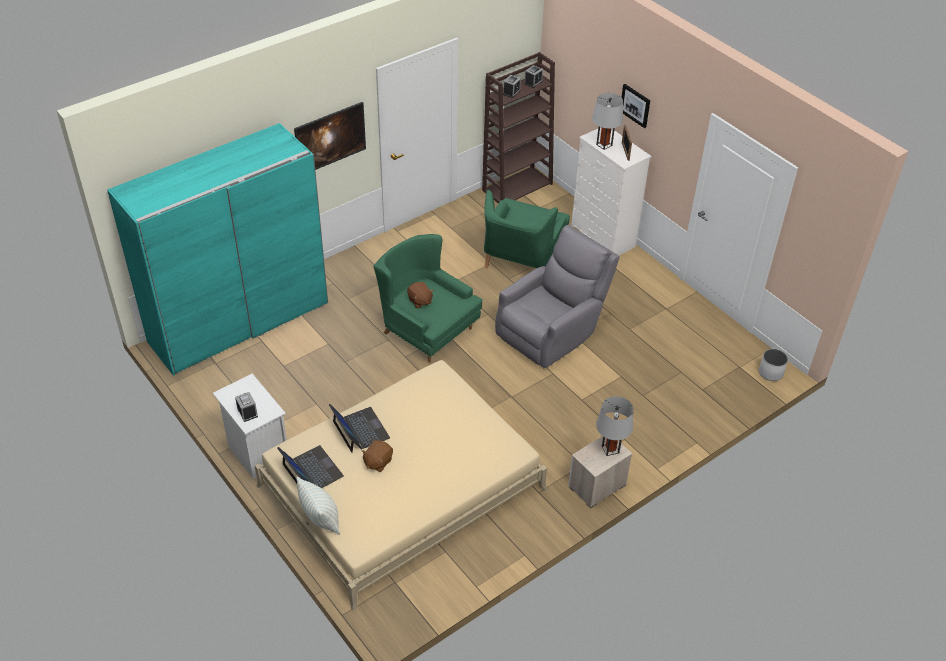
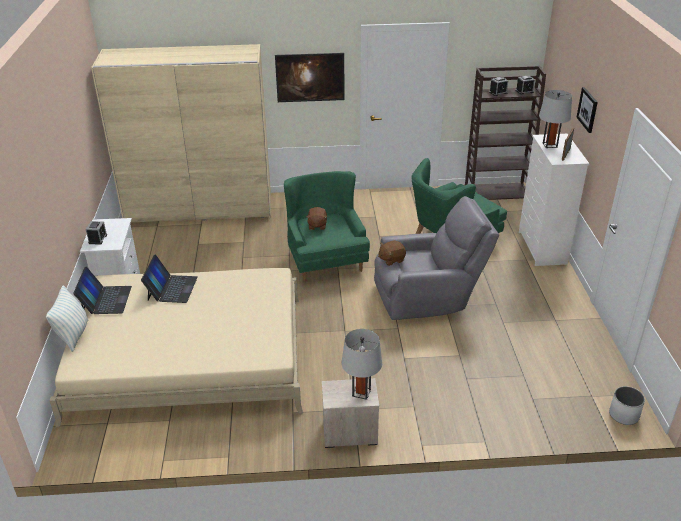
camera: 35 degrees right, 10 degrees down
(239, 322) = (199, 208): turquoise wardrobe -> beige wardrobe
(377, 462) = (158, 315): brown plush toy -> brown plush toy (391, 259)

